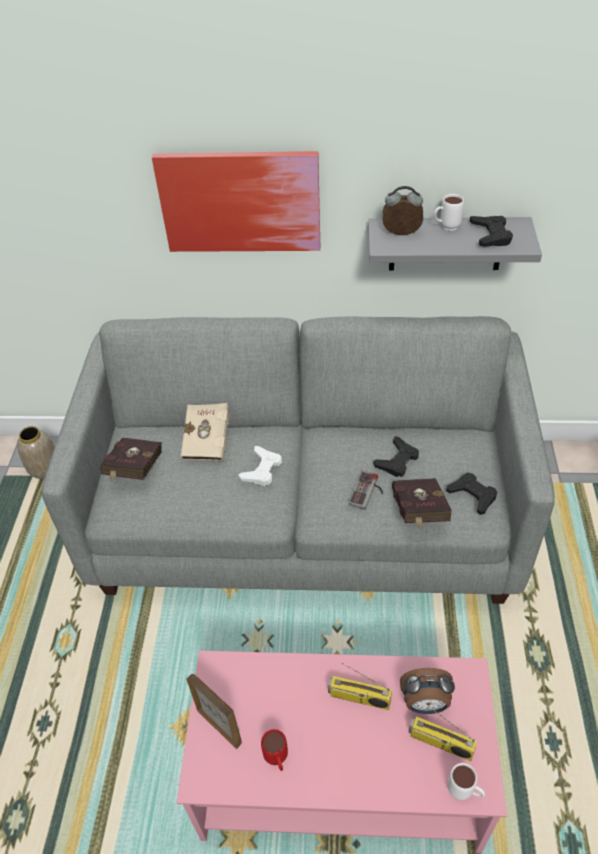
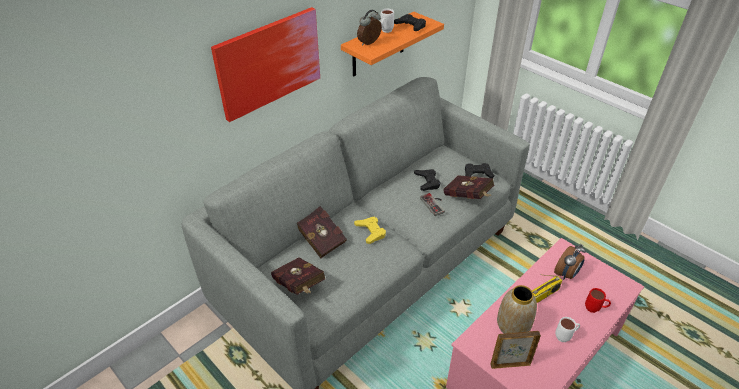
camera: 50 degrees left, 5 degrees down
(44, 468) = (162, 369): vase -> vase (512, 327)
(209, 440) = (320, 238): beige book -> red book
(262, 470) = (370, 232): white game controller -> yellow game controller
(277, 760) = (551, 352): red mug -> red mug (595, 309)
(440, 743) = (592, 283): radio -> none
(446, 244) = (378, 45): grey shelf -> orange shelf
(464, 792) = (623, 292): white mug -> white mug (565, 337)

